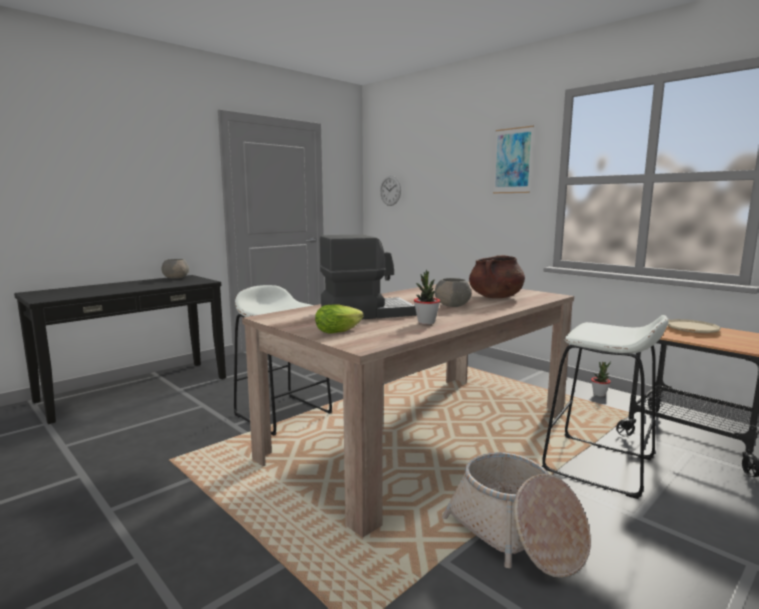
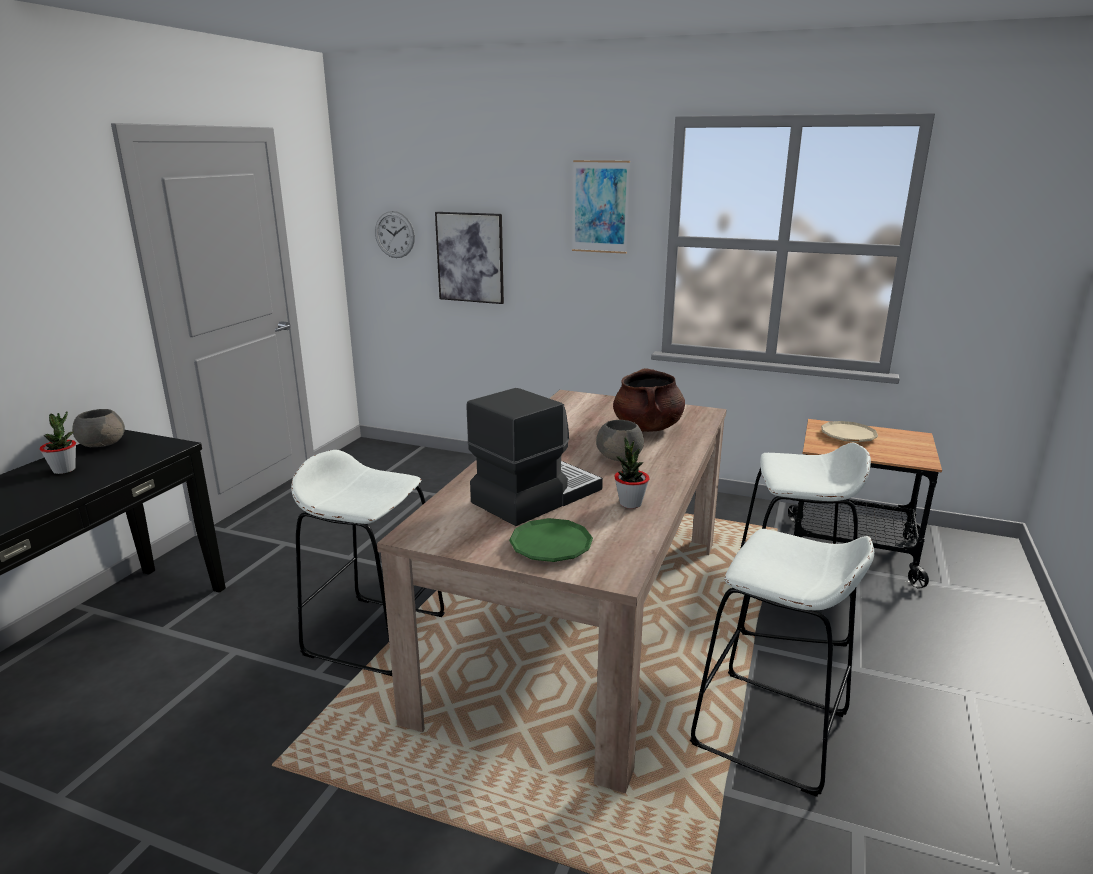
camera: 25 degrees left, 10 degrees up
(341, 330) = (551, 545): lettuce -> green plate
(431, 202) = (470, 257): none -> picture
(516, 535) = (770, 730): basket -> white stool
(599, 394) = (730, 507): potted plant -> potted plant (64, 470)

